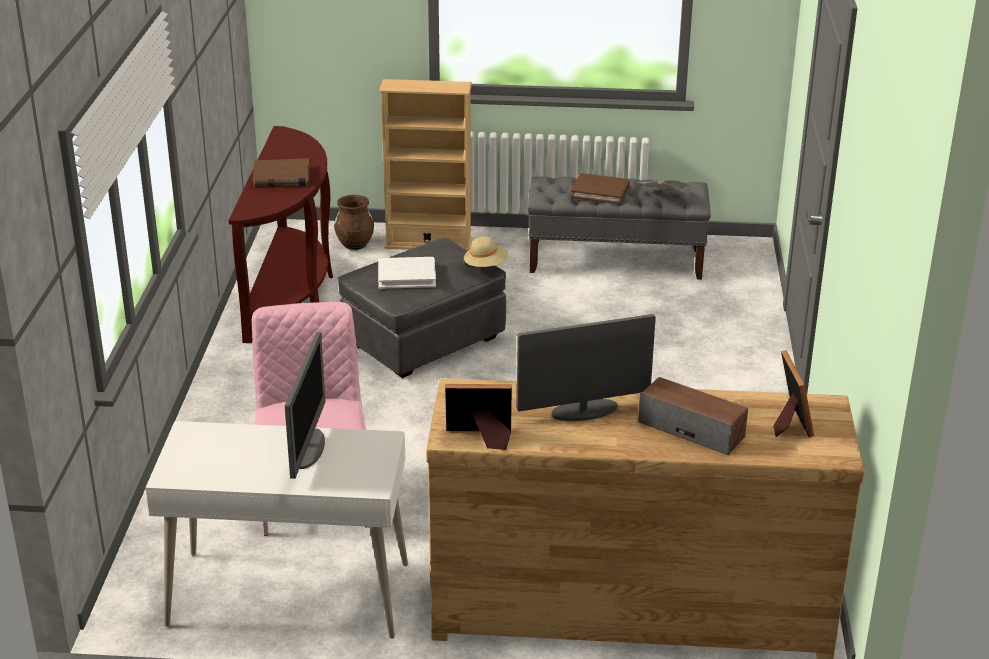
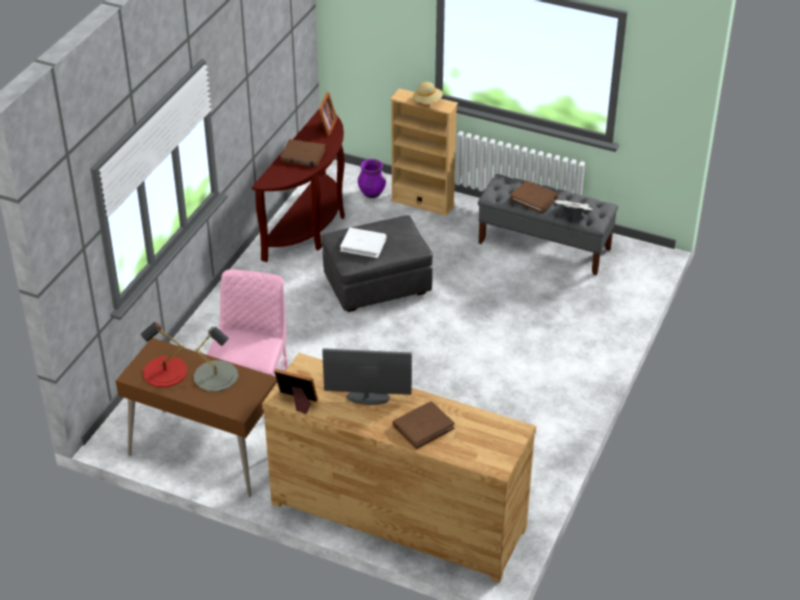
camera: 20 degrees right, 10 degrees up
(222, 460) = (165, 372): none -> red table lamp
(289, 595) = (205, 453): white desk -> brown desk
(308, 449) = (216, 376): monitor -> grey table lamp
(355, 245) = (372, 193): brown vase -> purple vase
(486, 266) = (420, 247): beige hat -> beige hat (427, 101)
(692, 429) = (423, 426): speaker -> brown book
(789, 421) = (485, 436): picture frame -> picture frame (325, 127)

